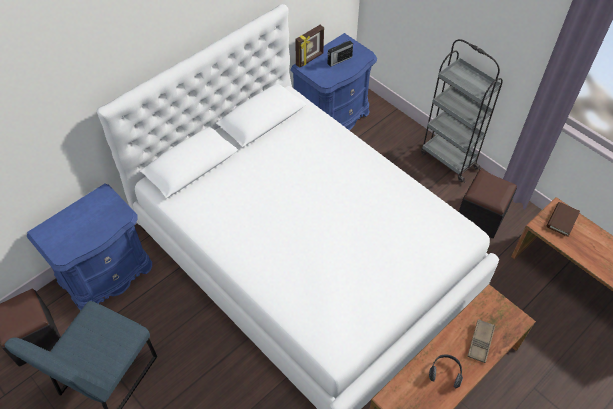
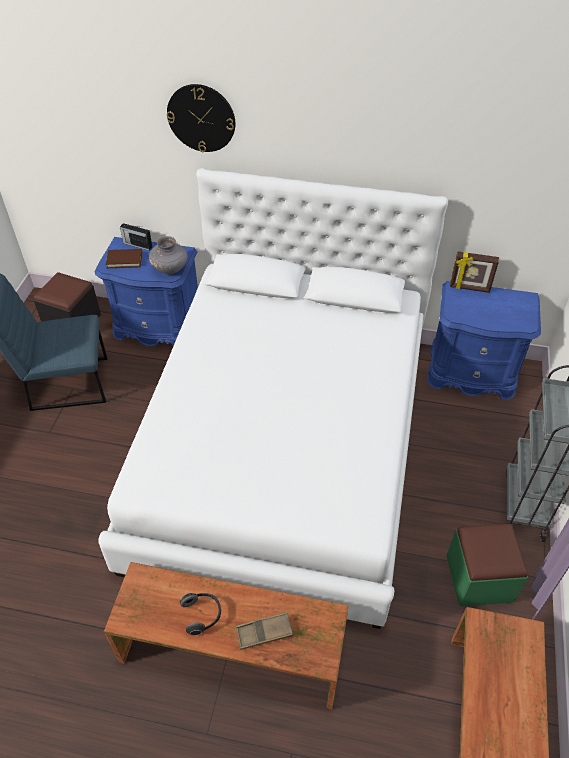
camera: 55 degrees right, 5 degrees down
(80, 65) = (201, 118): none -> wall clock
(115, 212) = (170, 269): none -> grey vase
(339, 60) = (494, 309): radio -> radio (137, 245)
(481, 216) = (479, 578): black ottoman -> green ottoman
(562, 220) = (513, 645): brown book -> brown book (124, 260)

